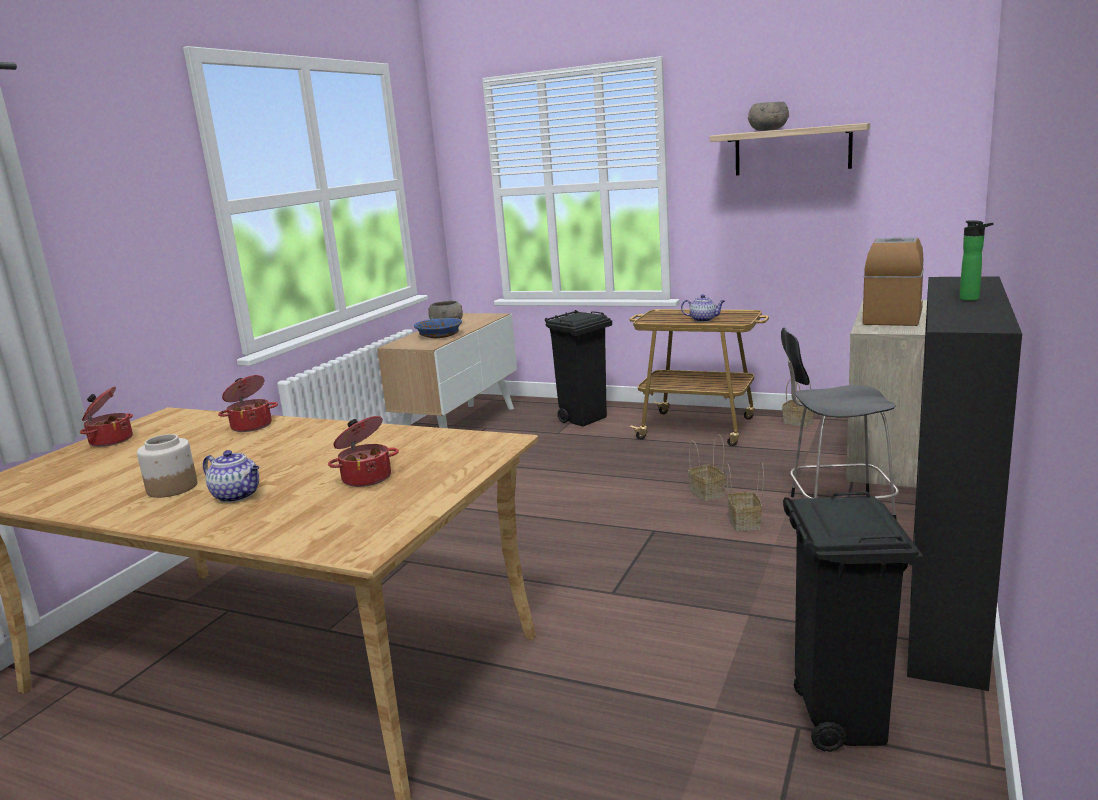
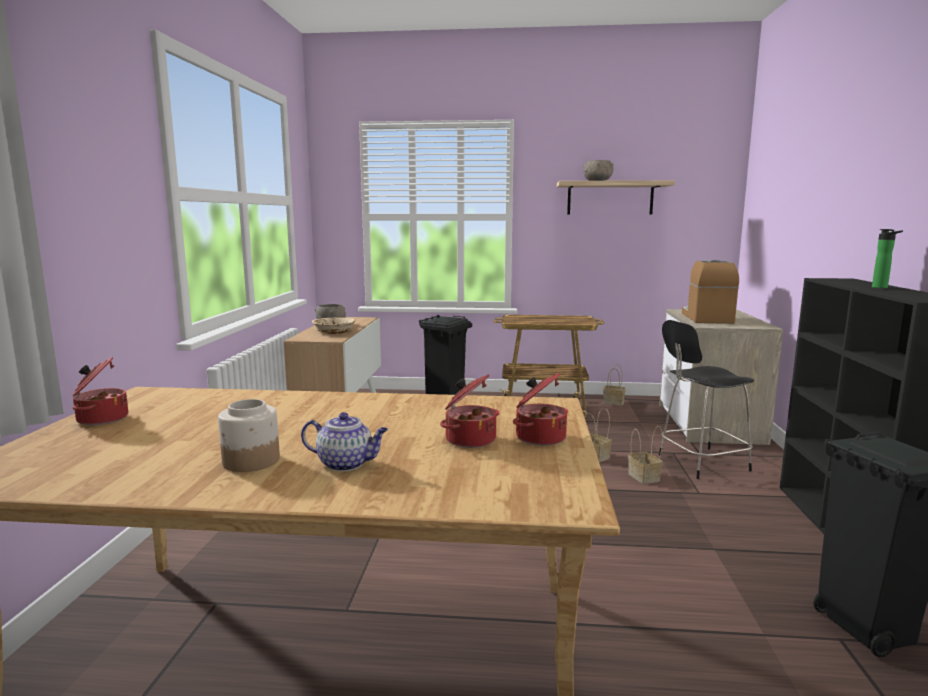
camera: 20 degrees left, 5 degrees down
(251, 426) = (266, 399): cooking pot -> cooking pot (539, 437)
(439, 336) = (334, 332): blue bowl -> beige bowl
(703, 320) = (556, 321): teapot -> none

